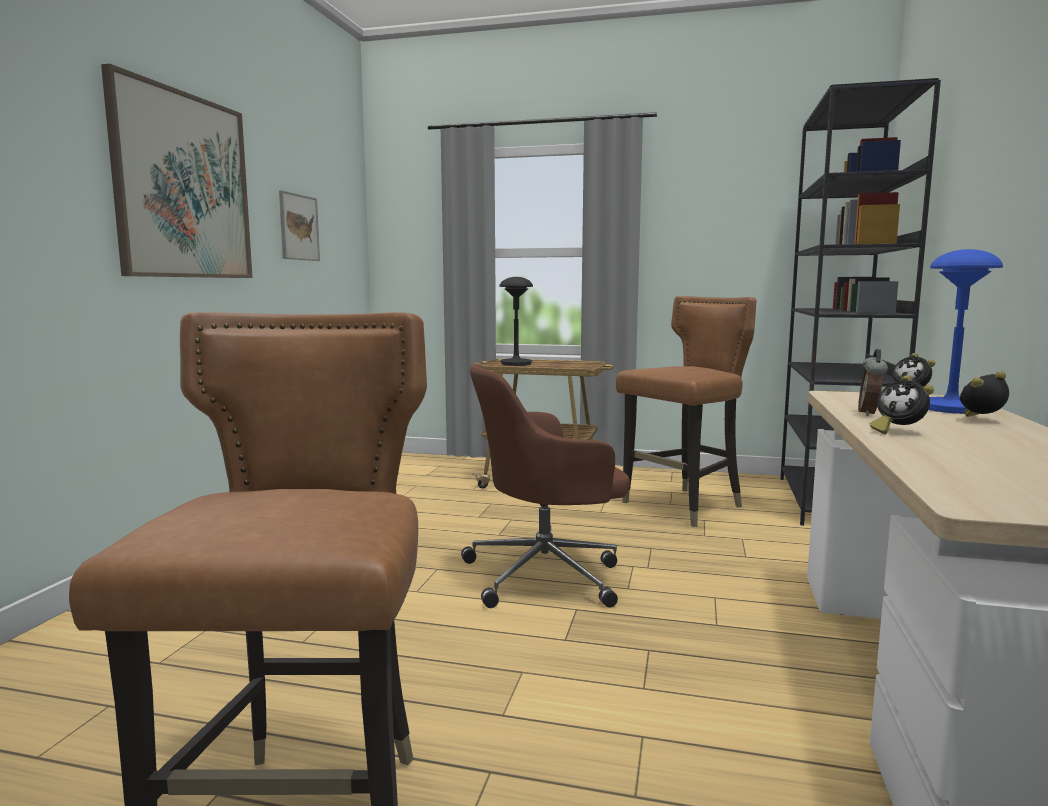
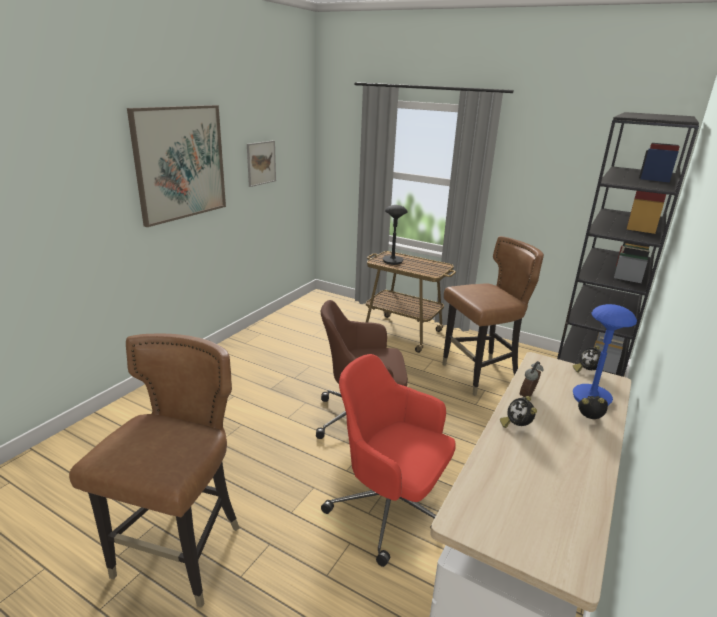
camera: 15 degrees right, 15 degrees up
(676, 676) = (390, 509): none -> red office chair

